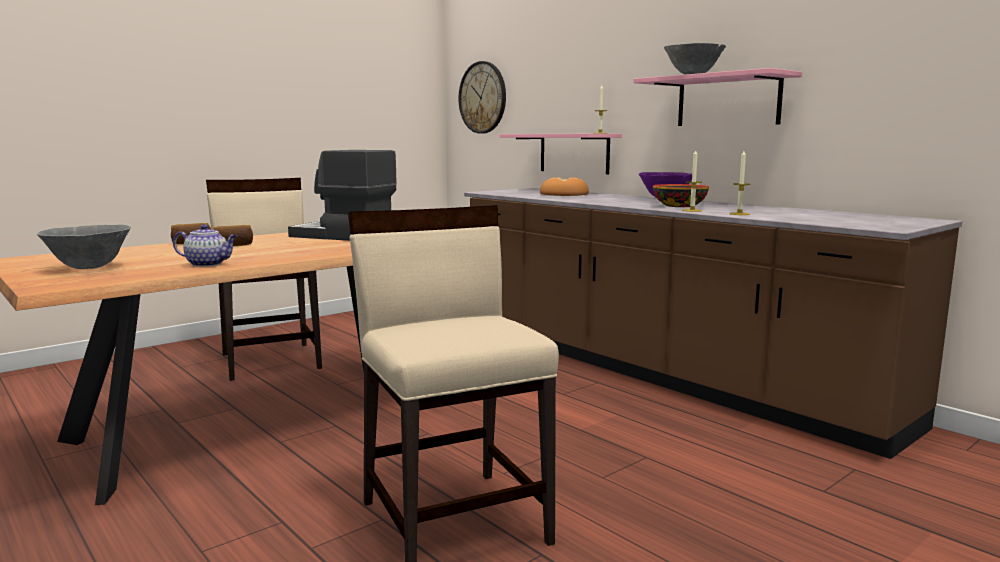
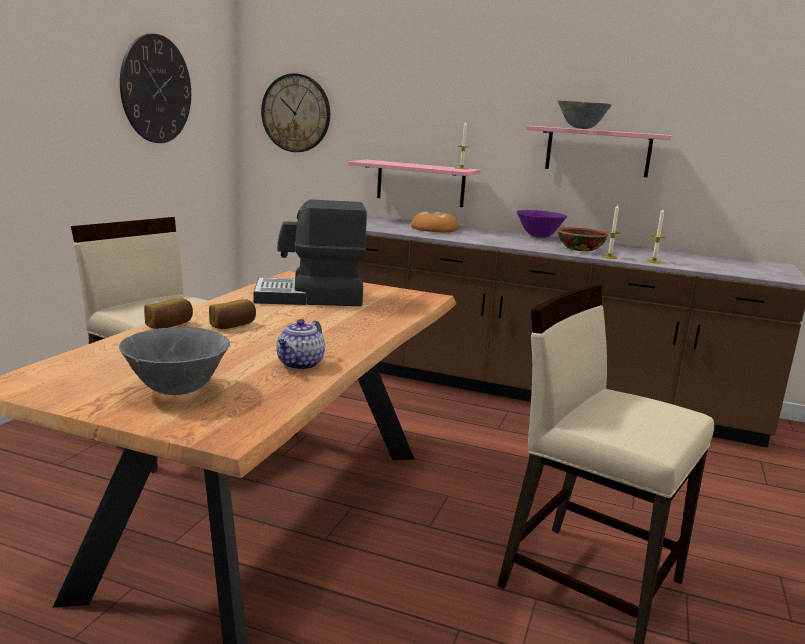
camera: 30 degrees left, 5 degrees up
(208, 264) = (300, 365): teapot -> teapot turned 135 degrees clockwise
(347, 83) = (156, 89): none -> wall clock

